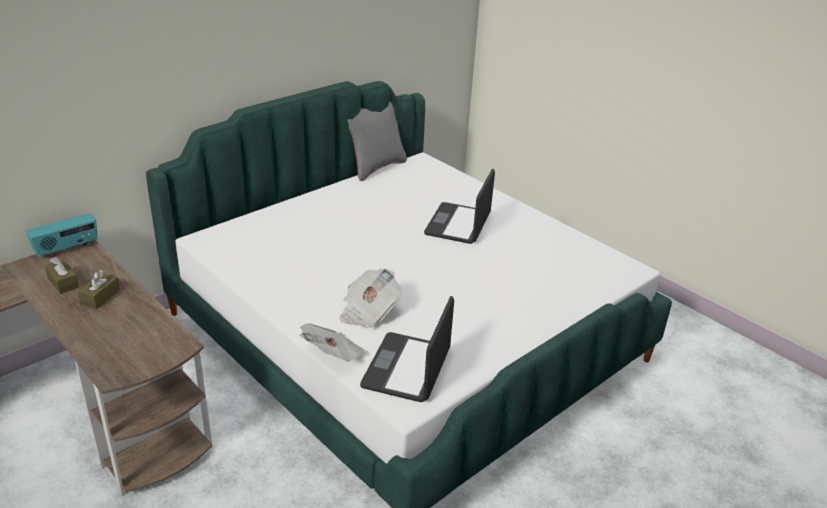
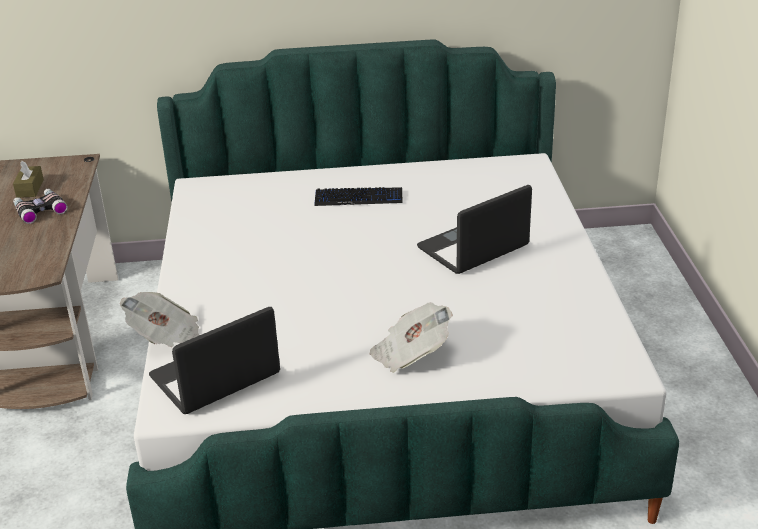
camera: 40 degrees right, 0 degrees up
(67, 248) = (67, 159): radio -> none
(100, 297) = (40, 210): brown tissue box -> binoculars
(341, 213) = (358, 198): none -> keyboard
(368, 312) = (253, 307): newspaper -> newspaper (410, 354)
(375, 167) = (463, 157): grey pillow -> none

